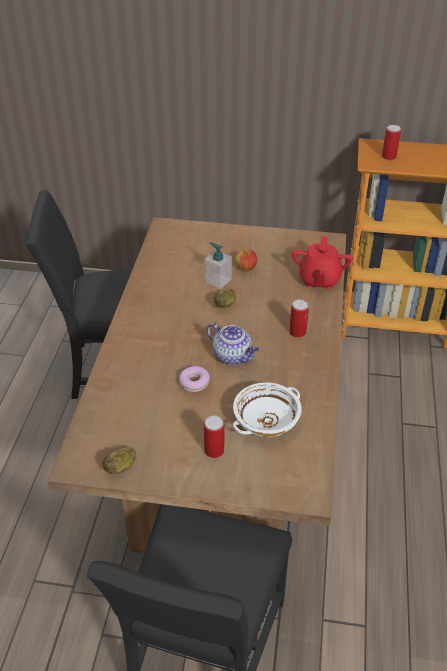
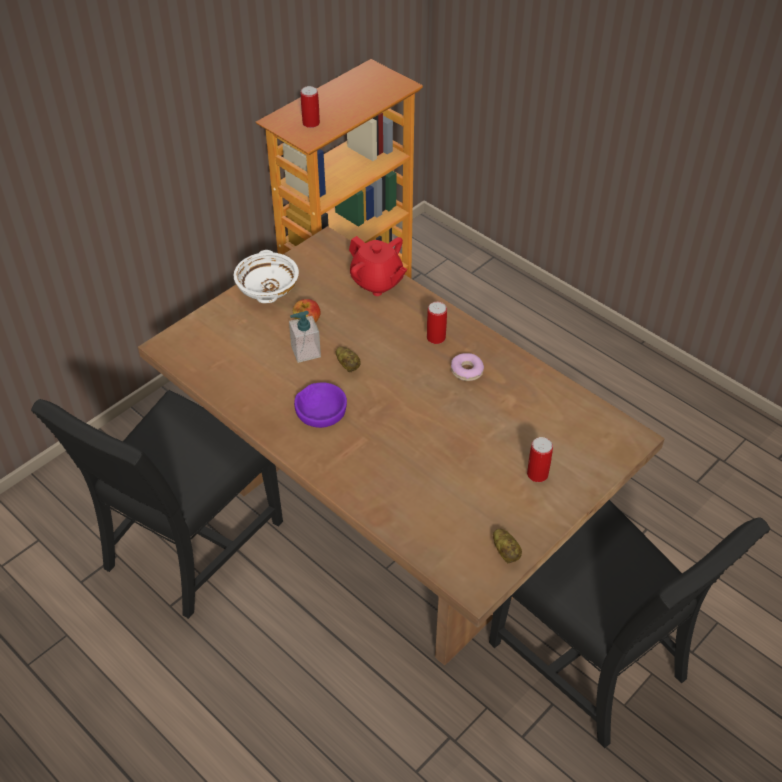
camera: 55 degrees left, 5 degrees up
(173, 312) = (321, 410): none -> purple bowl
(194, 382) = (439, 444): donut -> donut (467, 371)
(233, 356) = (428, 399): teapot -> none
(266, 421) = (530, 420): white bowl -> white bowl (267, 288)

